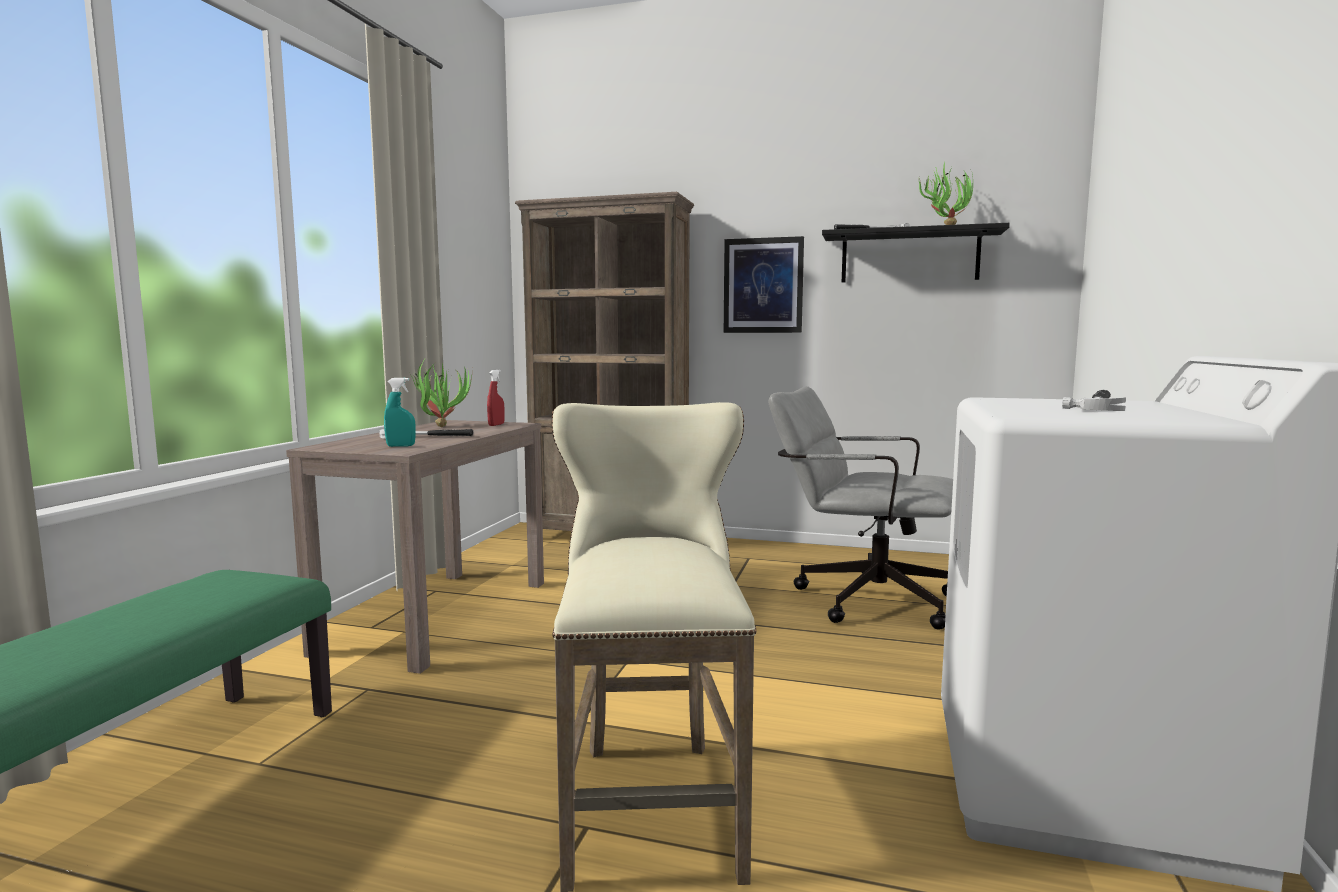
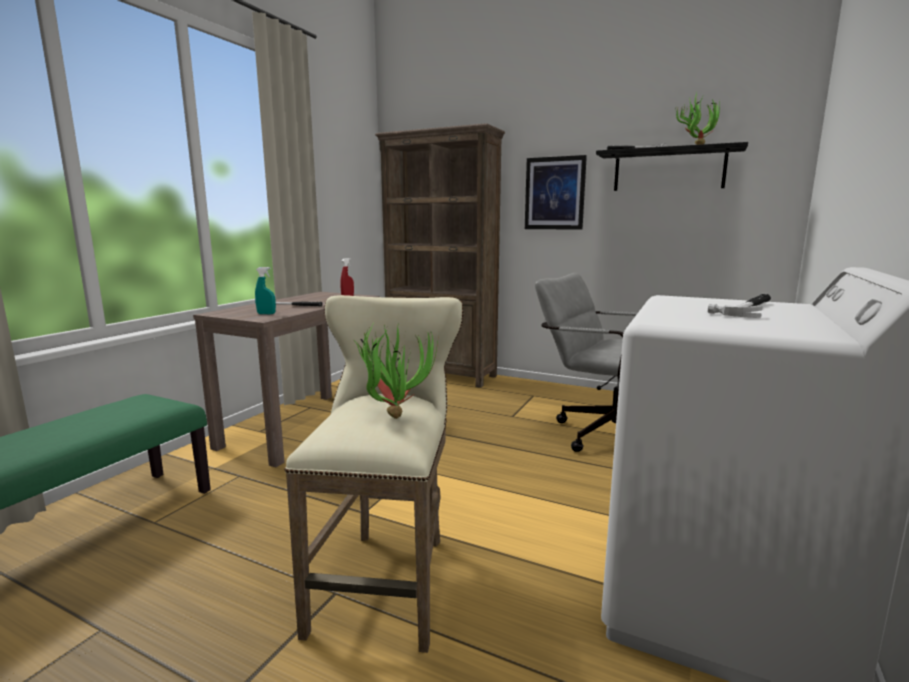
camera: 10 degrees right, 5 degrees up
(441, 426) = (311, 296): potted plant -> potted plant (395, 413)

